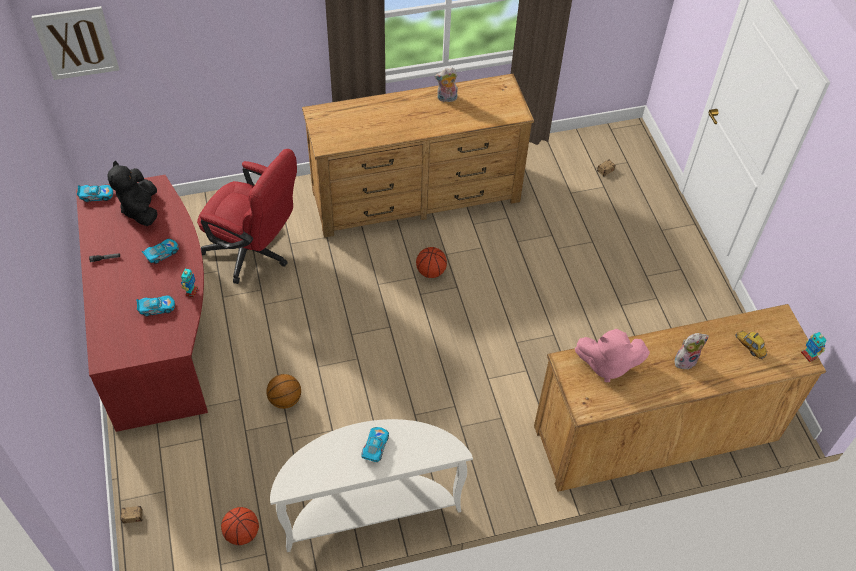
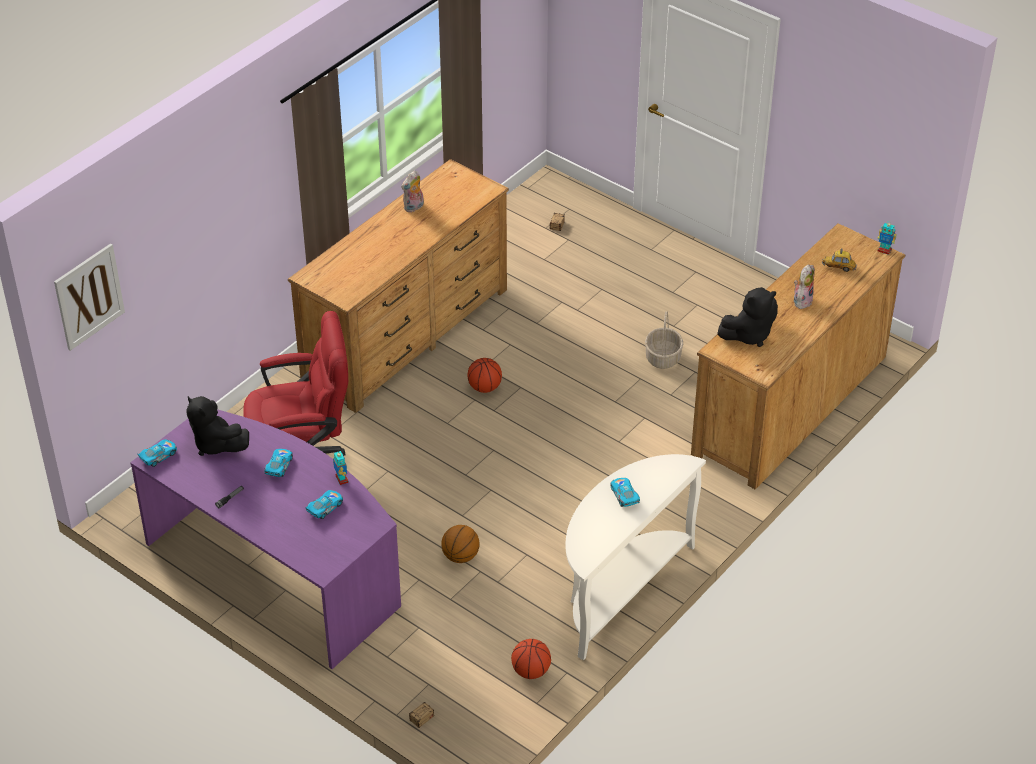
camera: 35 degrees left, 10 degrees down
(158, 327) = (277, 570): red desk -> purple desk
(587, 328) = (663, 358): none -> basket
(607, 364) = (749, 334): pink plush toy -> black plush toy

